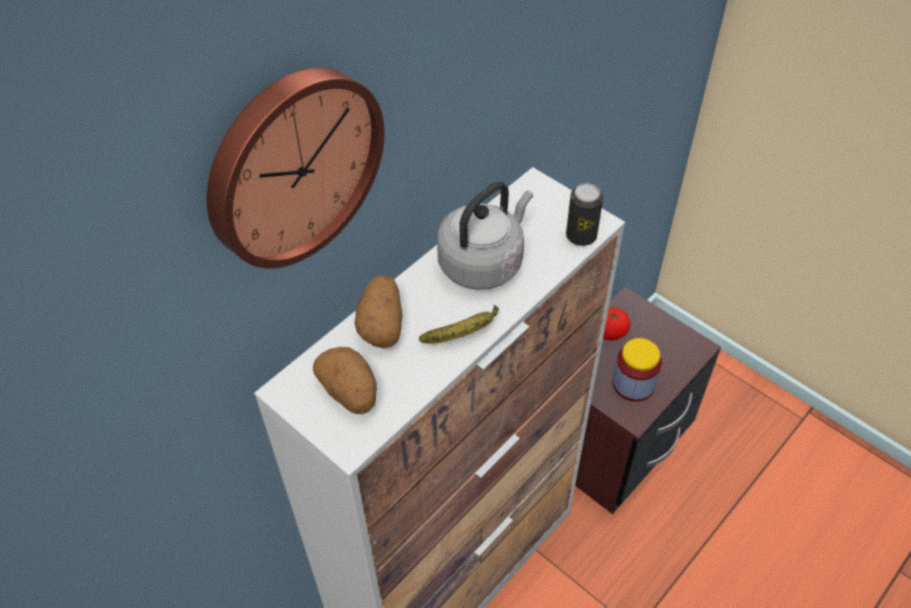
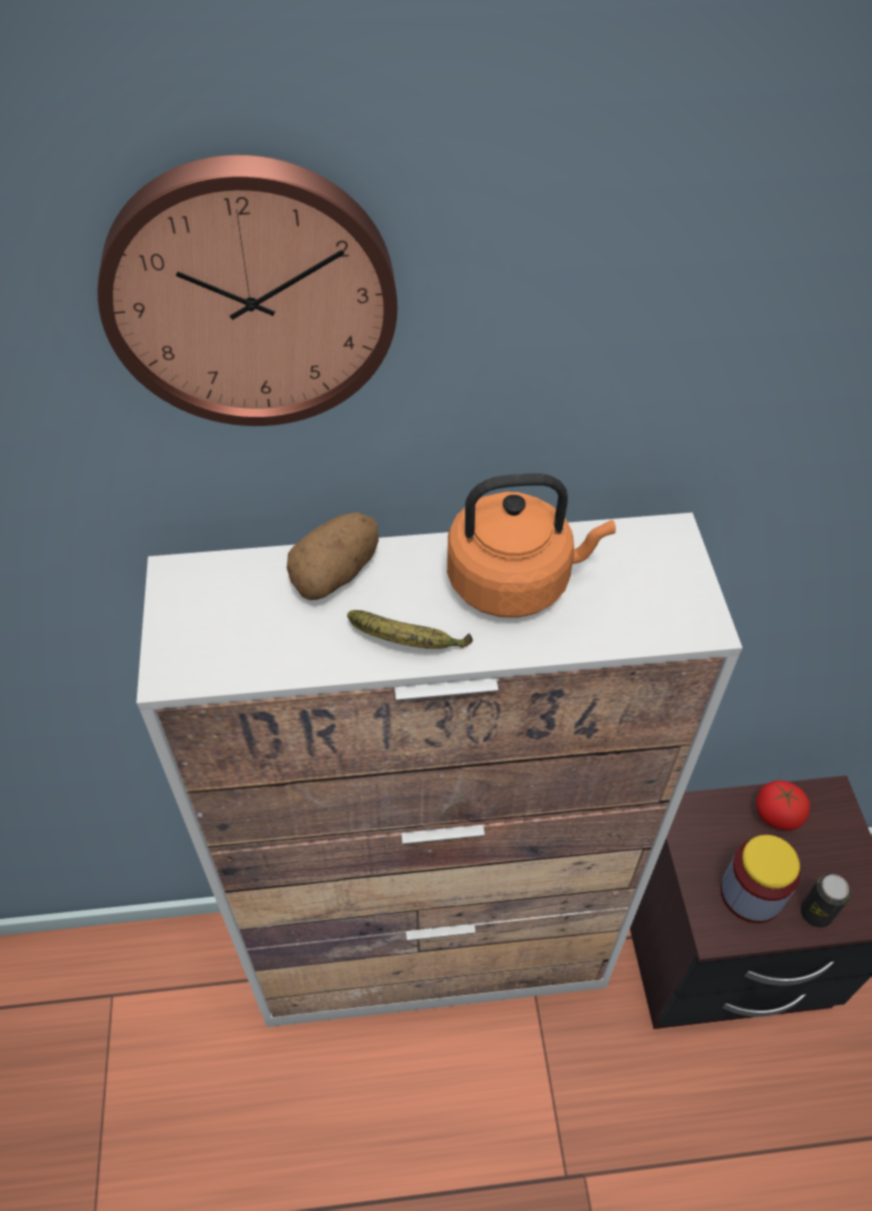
camera: 40 degrees right, 0 degrees up
(350, 393) = (228, 621): potato -> none
(483, 262) = (515, 581): grey kettle -> orange kettle
(581, 236) = (665, 627): can -> can (815, 913)

